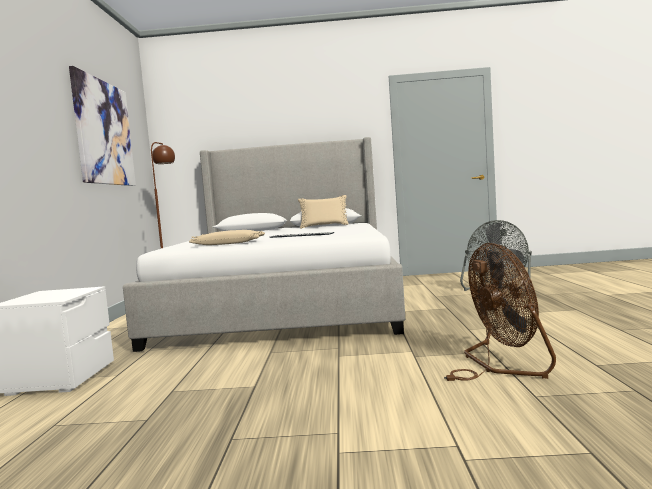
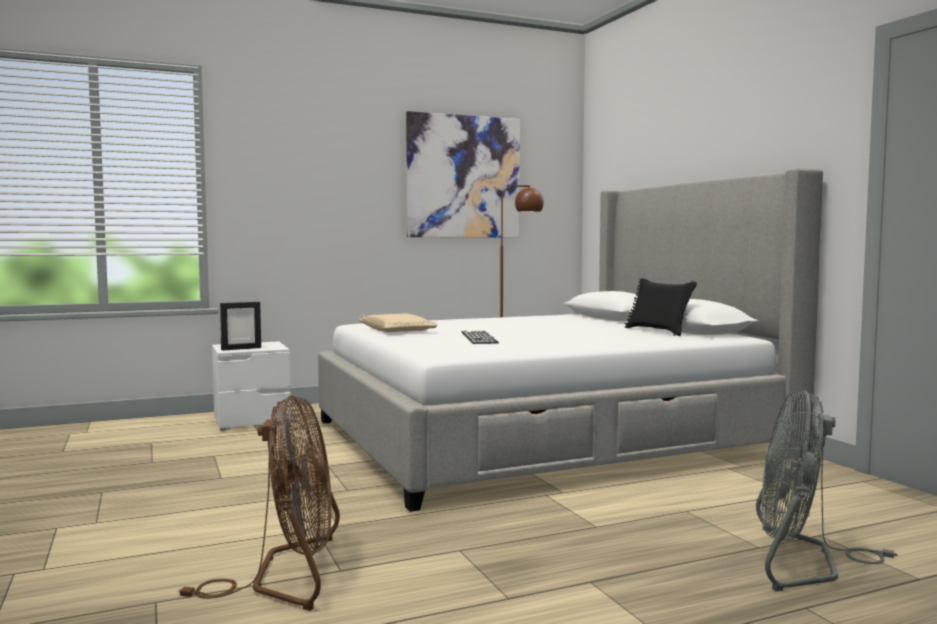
camera: 65 degrees right, 0 degrees up
(58, 296) = (241, 348): none -> picture frame
(324, 226) = (658, 331): beige pillow -> black pillow
(494, 363) = (285, 575): brown fan -> brown fan turned 60 degrees counterclockwise

